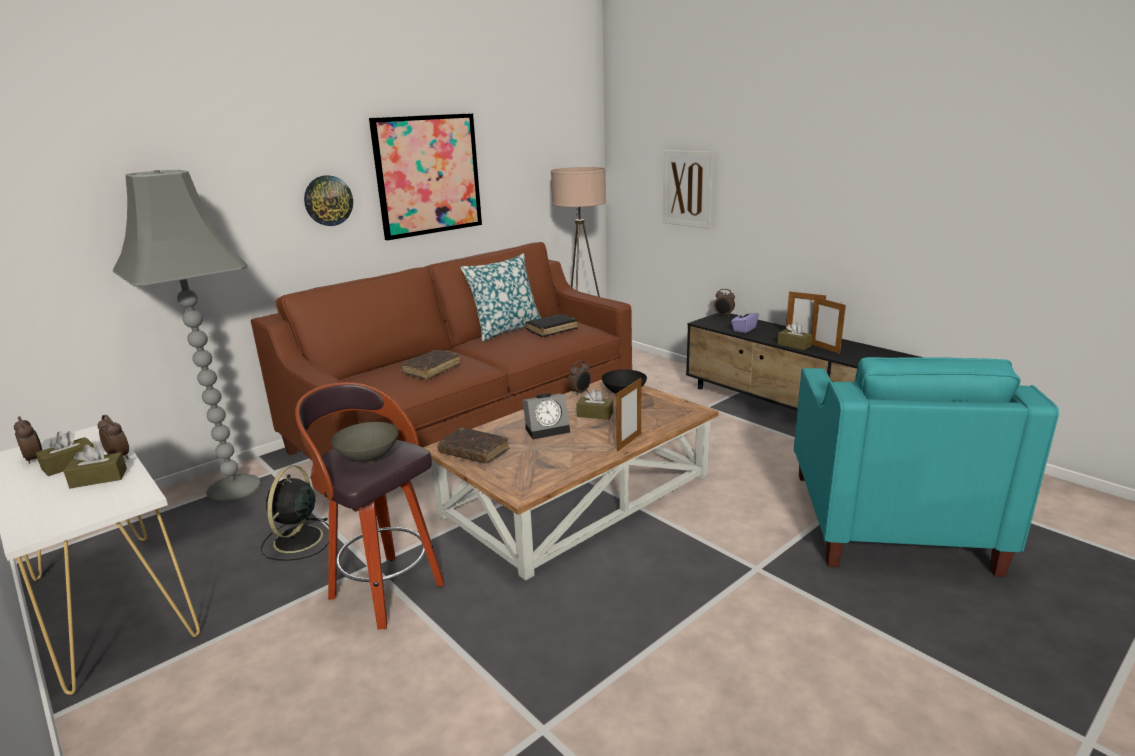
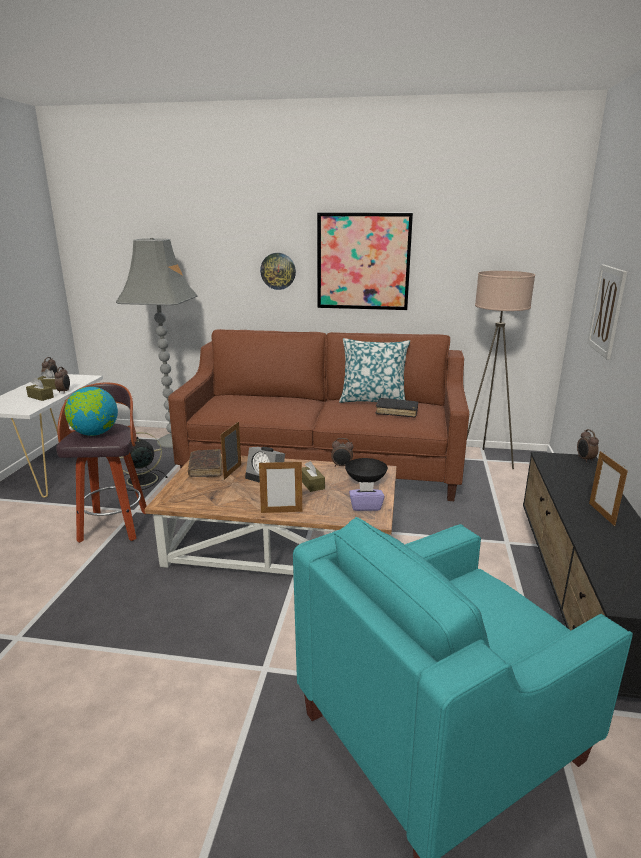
camera: 50 degrees right, 0 degrees up
(368, 458) = (94, 433): grey bowl -> globe
(431, 369) = (269, 407): brown book -> none
(744, 329) = (567, 478): purple tissue box -> purple tissue box (365, 506)
(794, 345) = (574, 514): brown tissue box -> none
(824, 348) = (599, 532): picture frame -> picture frame (232, 472)

